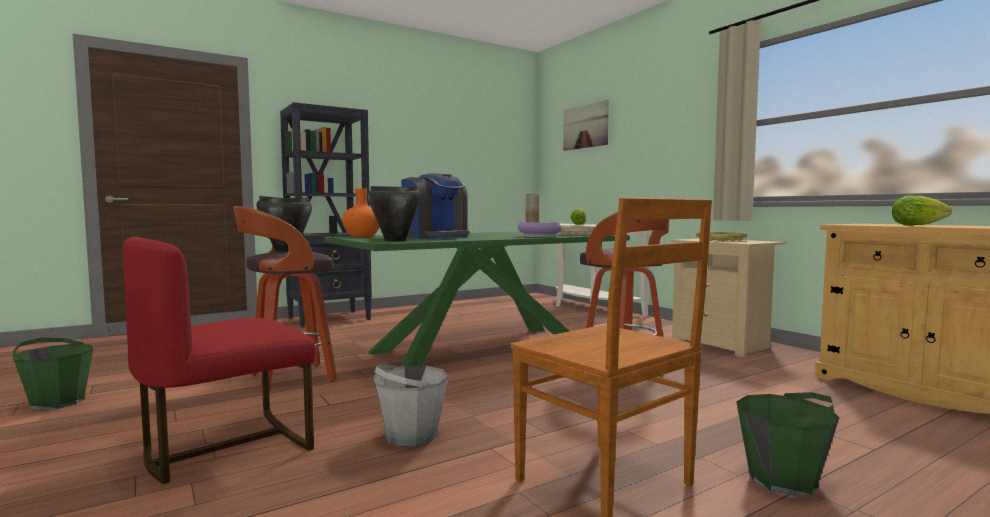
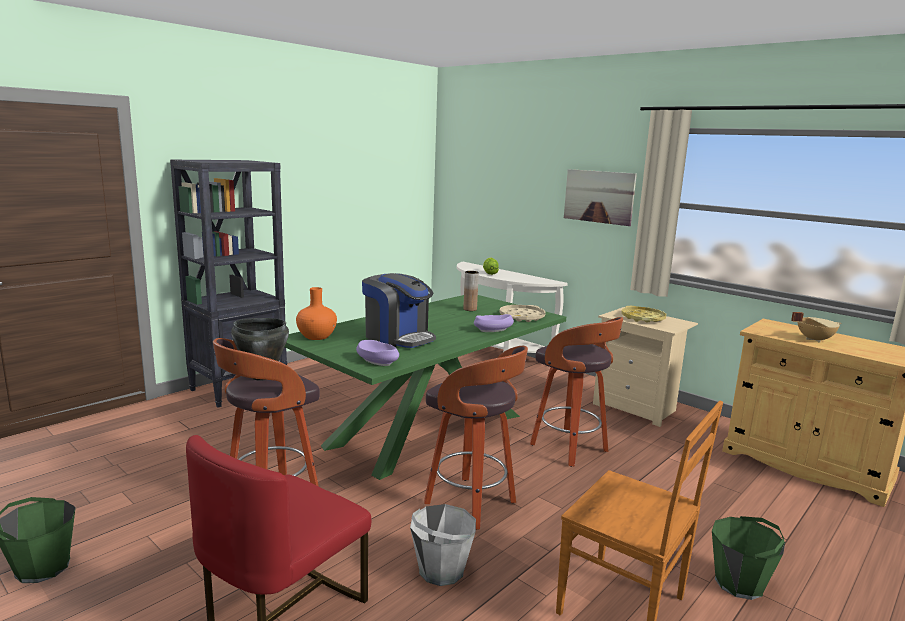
camera: 15 degrees left, 10 degrees up
(395, 240) = (377, 361): black cooking pot -> purple bowl
(485, 394) = (472, 504): none -> stool
(585, 126) = (495, 165): picture -> picture (599, 196)
(916, 225) = (814, 339): lettuce -> beige cooking pot

